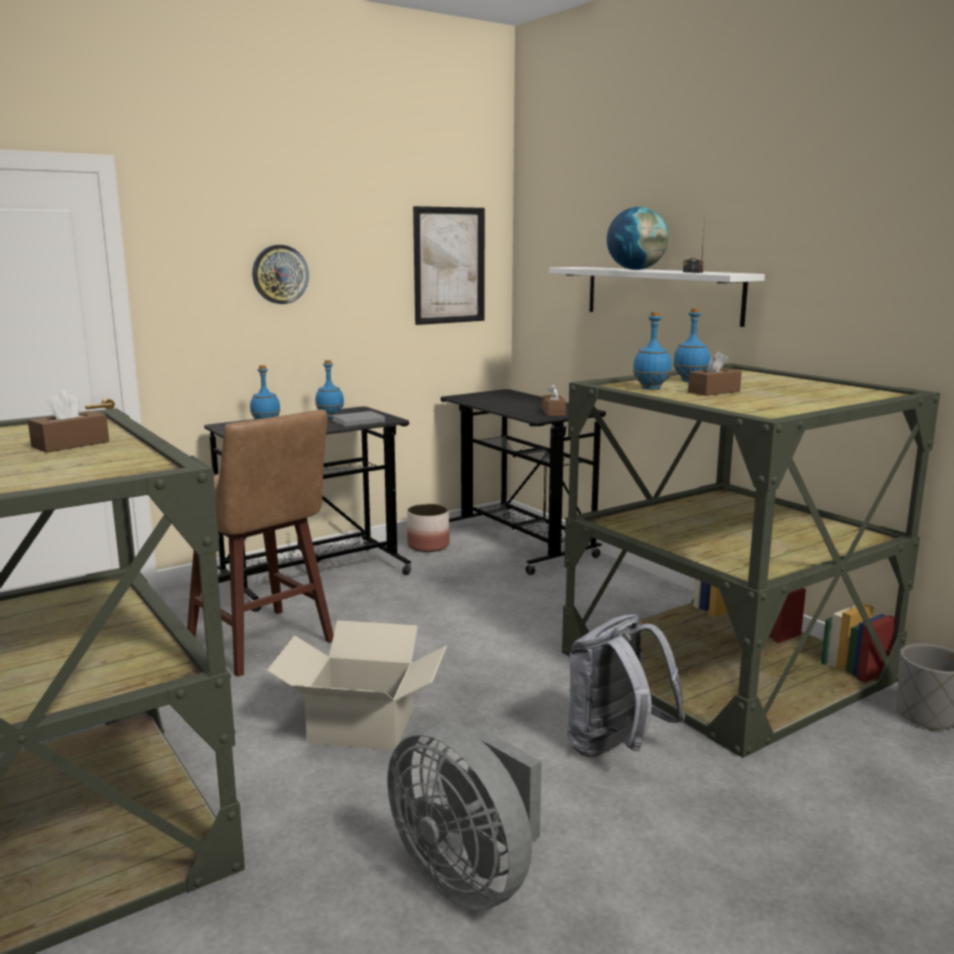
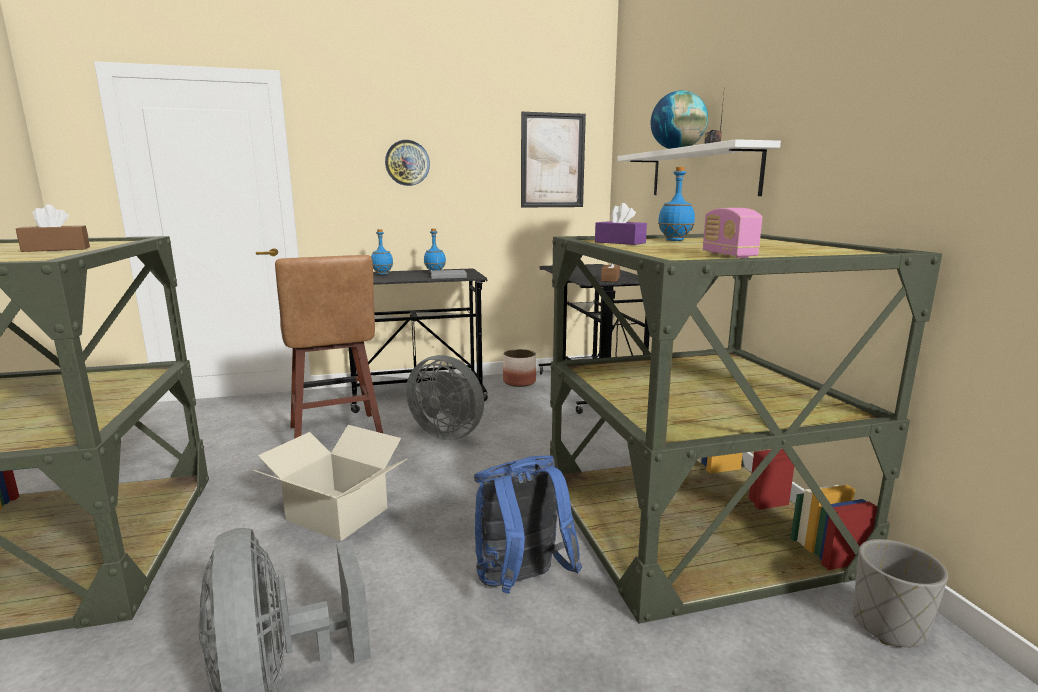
camera: 20 degrees right, 0 degrees up
(402, 618) = (449, 433): none -> grey fan
(615, 749) = (520, 583): grey backpack -> blue backpack
(650, 388) = (620, 242): blue bottle -> purple tissue box
(714, 392) = (676, 246): brown tissue box -> none
(787, 405) = (728, 255): none -> radio

